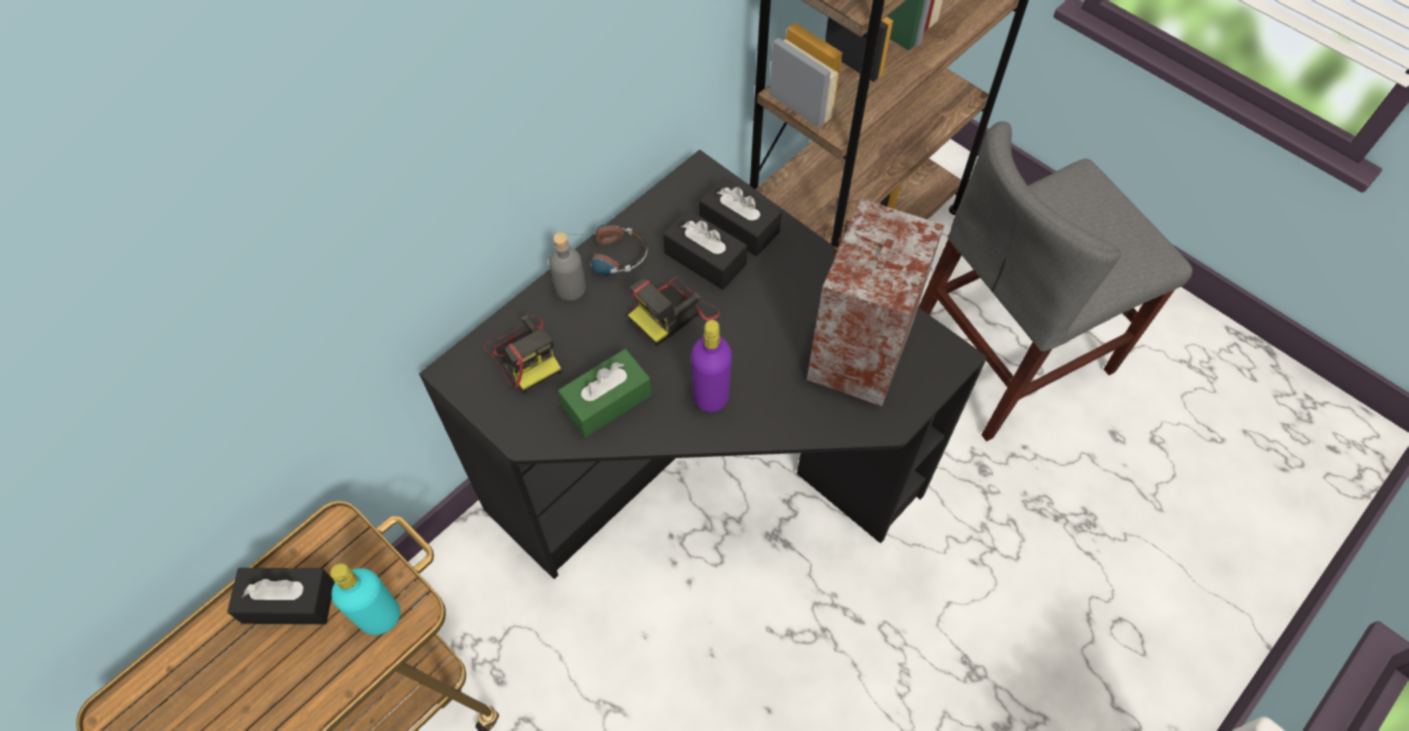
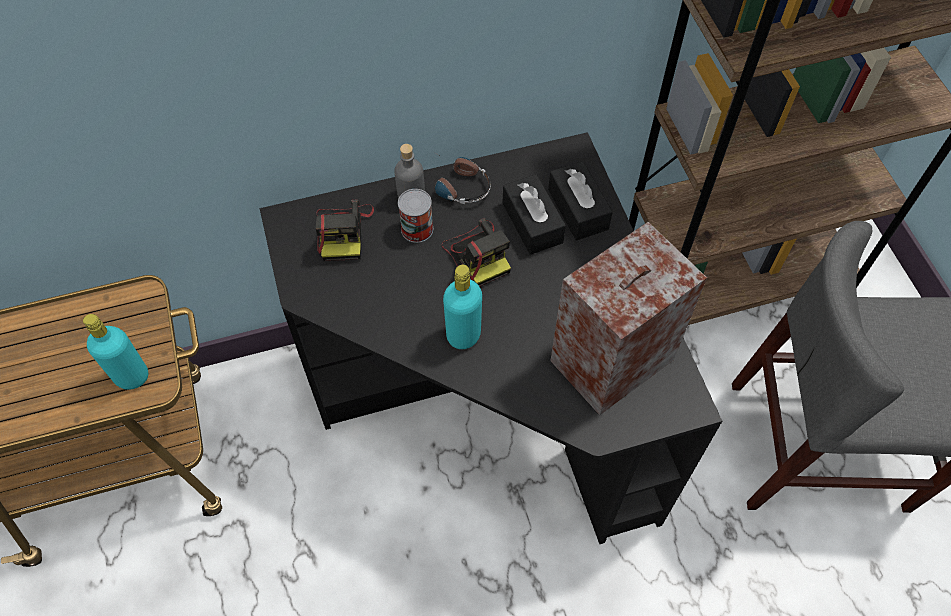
camera: 30 degrees right, 0 degrees up
(288, 602) = (80, 331): black tissue box -> none
(597, 317) = (417, 229): none -> can
(606, 401) = (380, 298): green tissue box -> none
(673, 313) = (477, 254): camera -> camera turned 105 degrees counterclockwise
(711, 396) = (463, 335): purple bottle -> turquoise bottle

